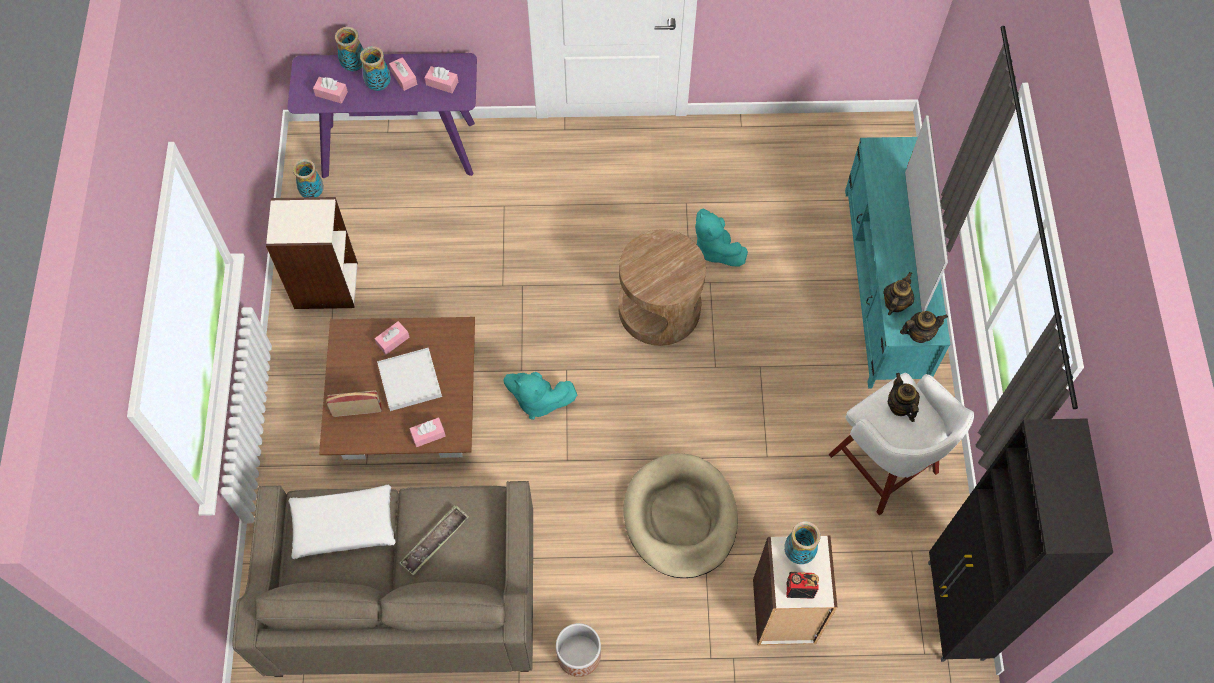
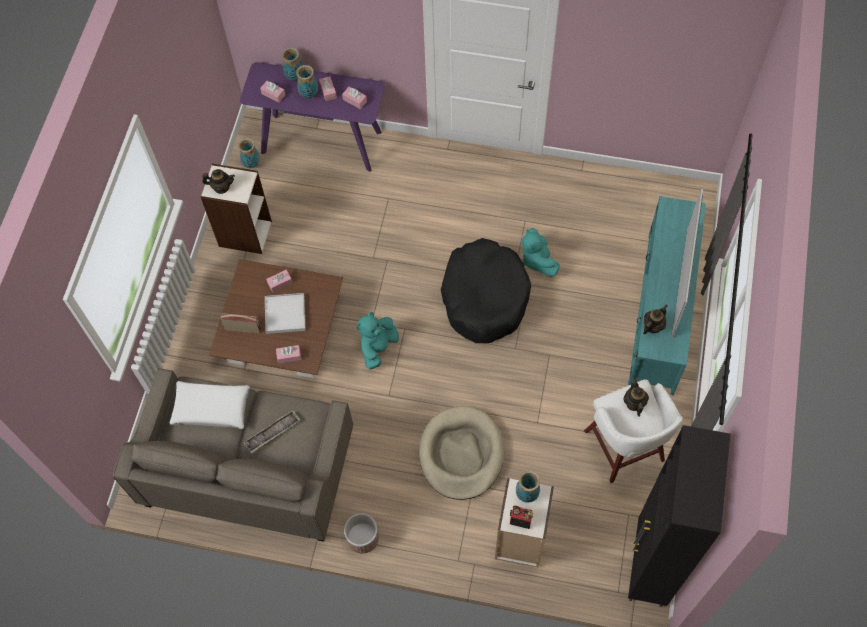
camera: 15 degrees right, 0 degrees up
(538, 400) = (378, 347): turquoise plush toy -> turquoise plush toy turned 90 degrees clockwise
(659, 309) = (484, 297): brown side table -> black dog bed
(919, 333) = (664, 352): teapot -> teapot (221, 187)

